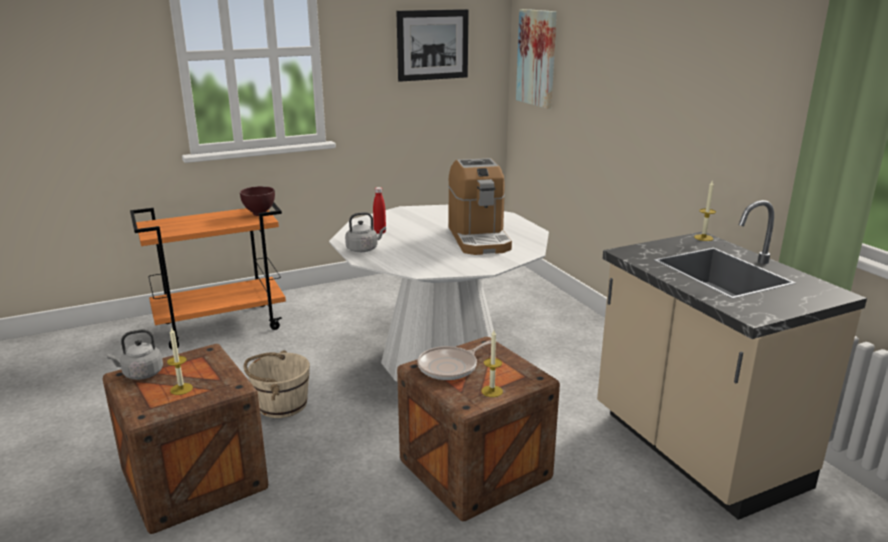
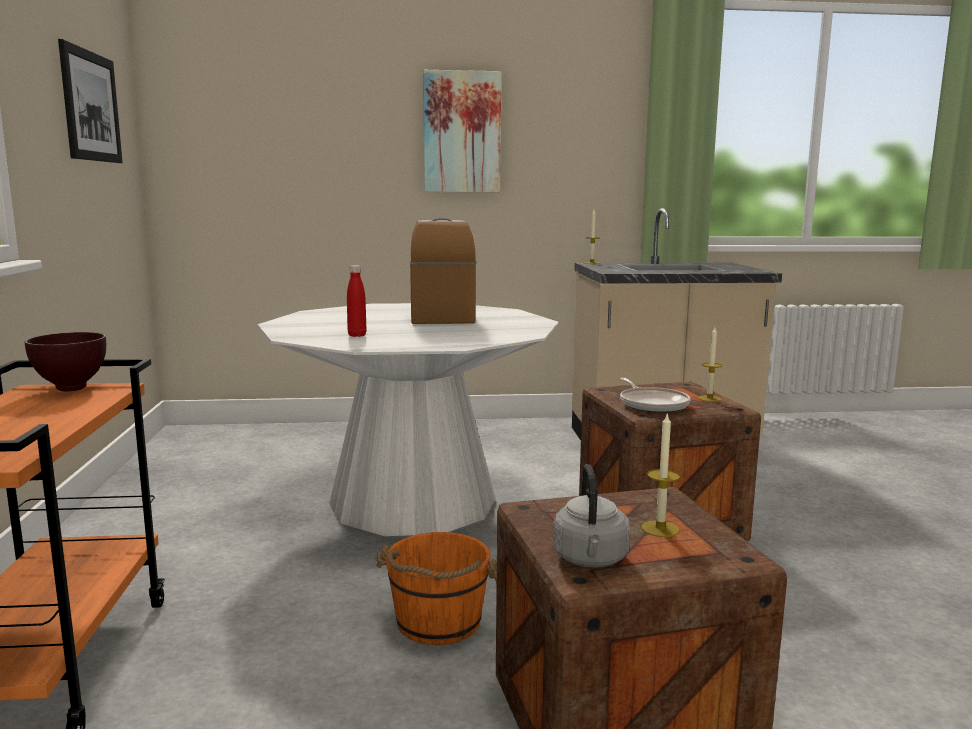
camera: 70 degrees left, 10 degrees down
(281, 404) = (437, 623): beige bucket -> orange bucket
(364, 249) = (415, 343): grey kettle -> none
(479, 238) = (441, 315): coffee machine -> coffee machine turned 105 degrees counterclockwise
(537, 58) = (217, 136): picture -> picture (462, 132)

